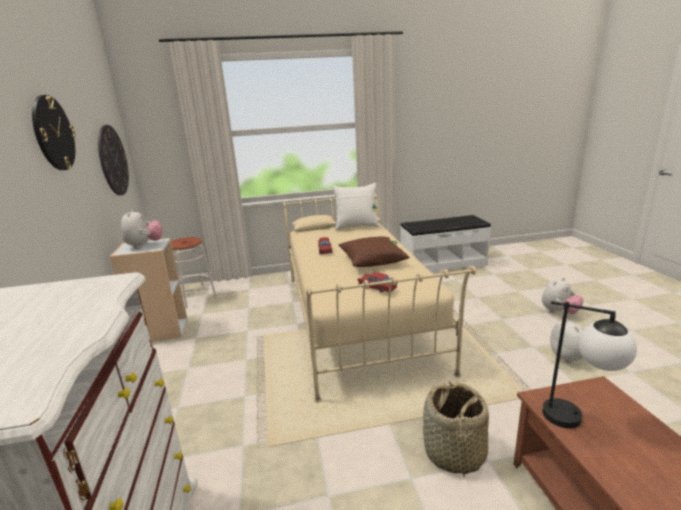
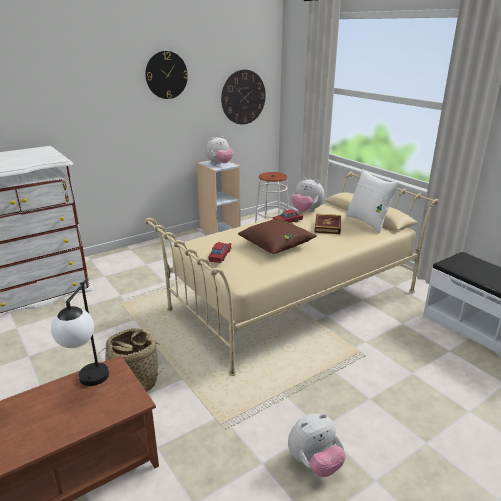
camera: 65 degrees right, 5 degrees up
(350, 239) = (327, 226): none -> book
(559, 312) = (437, 456): plush toy -> plush toy (306, 211)

